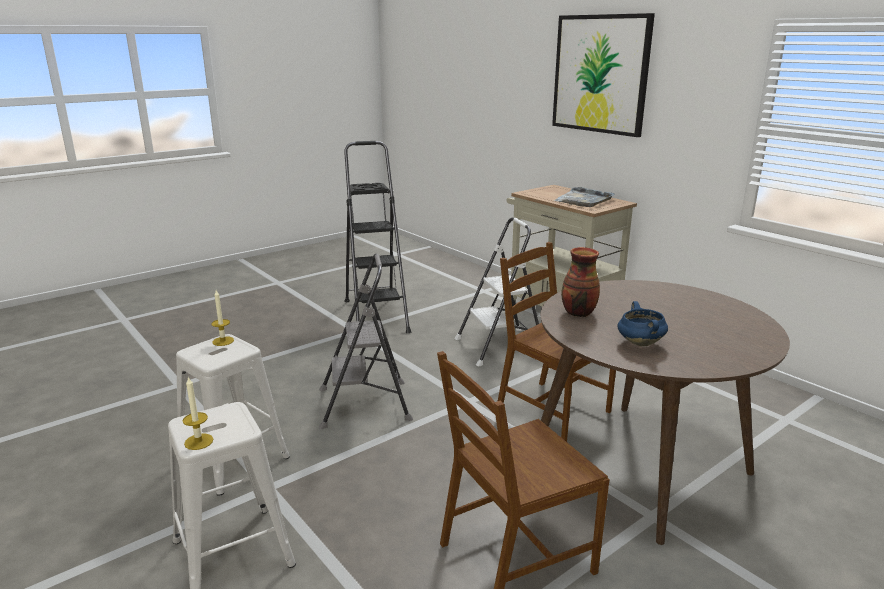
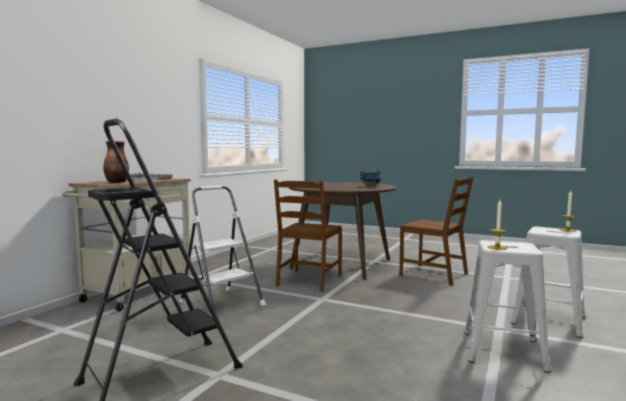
camera: 115 degrees left, 15 degrees down
(367, 403) = (365, 326): grey step ladder -> none
(577, 313) = (352, 189): vase -> vase (117, 182)
(600, 74) = (100, 74): picture -> none

